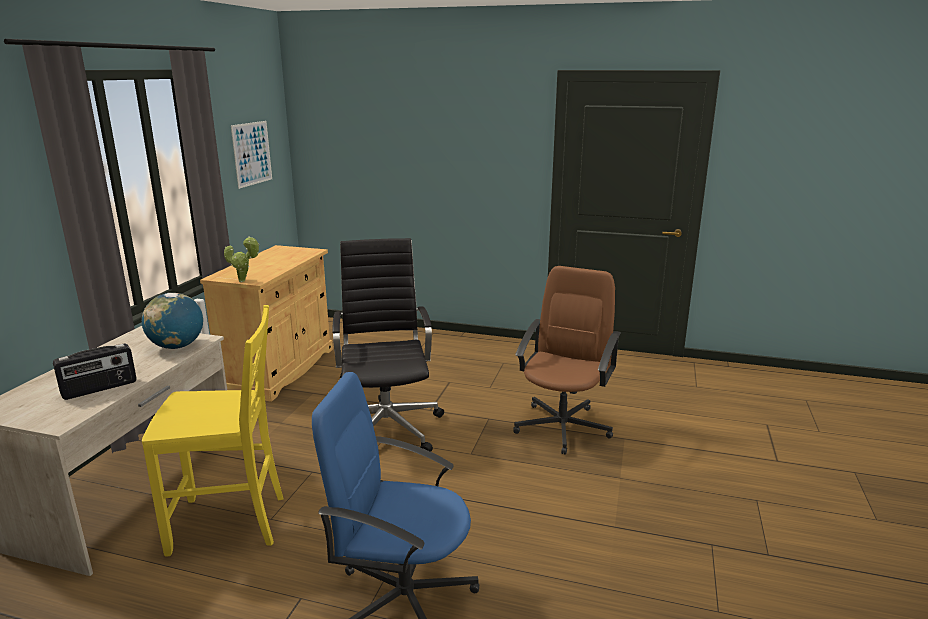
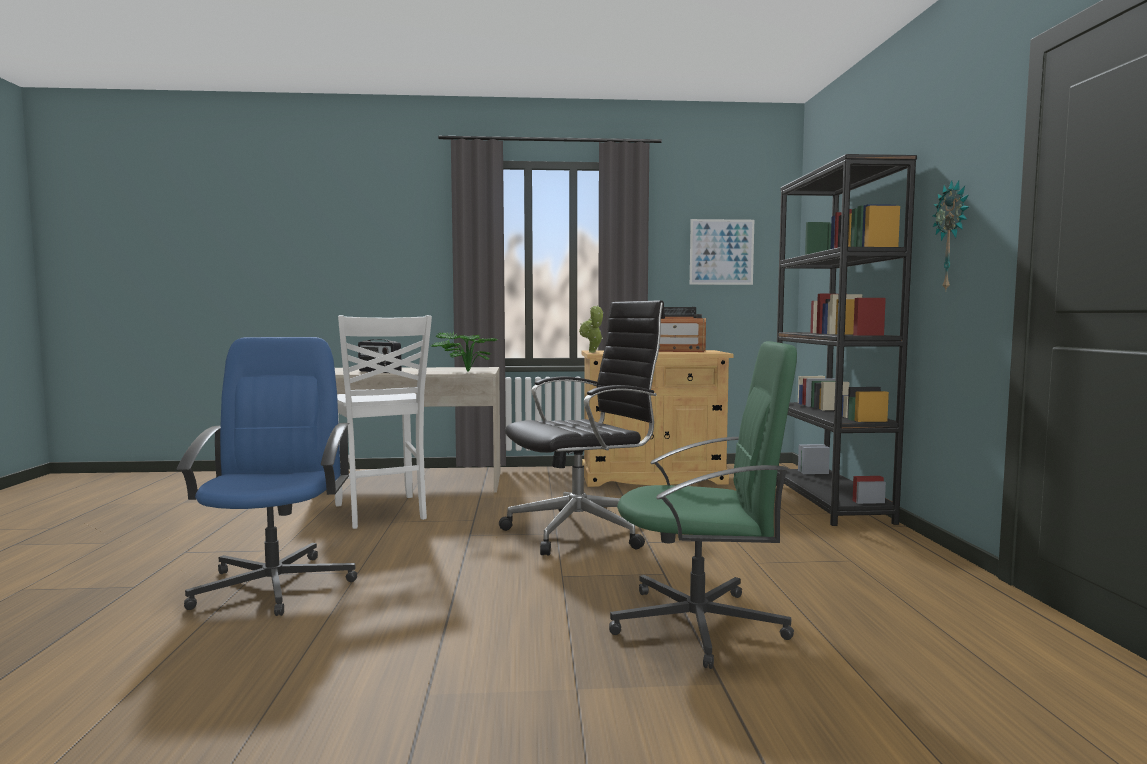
camera: 70 degrees right, 15 degrees down
(177, 346) = (464, 371): globe -> potted plant
(231, 523) = (381, 512): yellow chair -> white chair
(271, 256) = (674, 351): none -> radio
(406, 335) = (829, 502): none -> black bookcase
(498, 165) = (953, 236): none -> wall clock
(563, 426) = (700, 624): brown office chair -> green office chair

